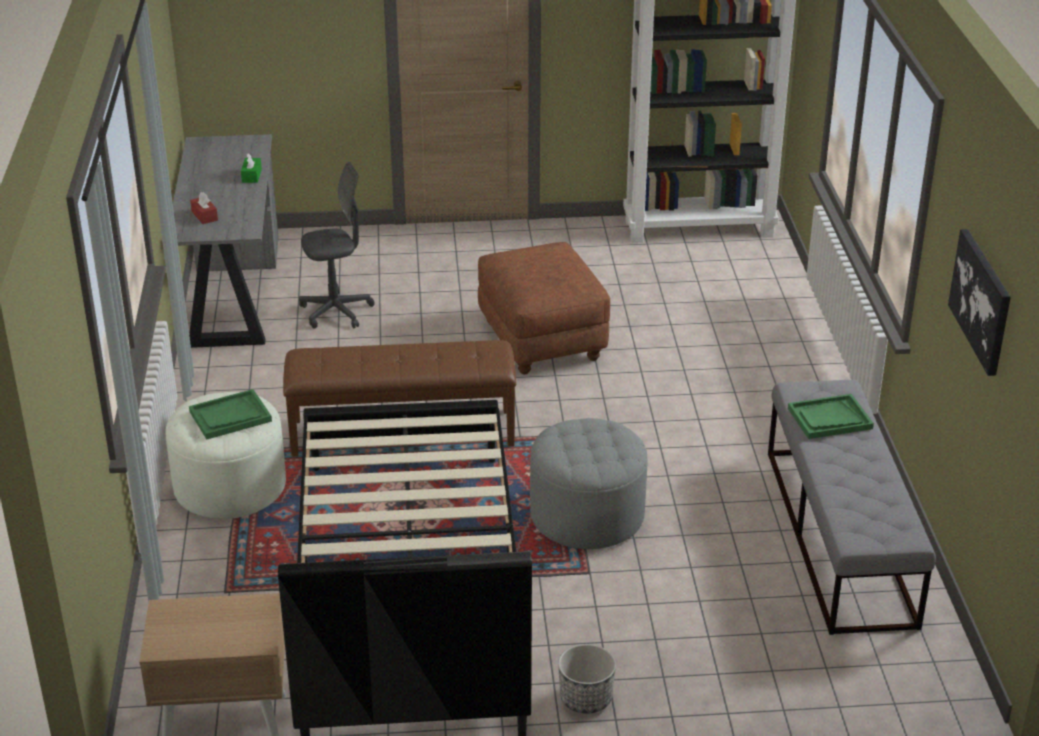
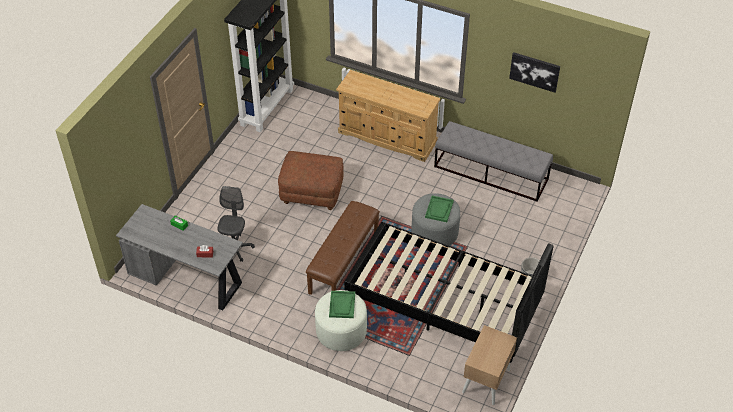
camera: 60 degrees left, 15 degrees up
(782, 372) = (388, 137): none -> beige dresser
(829, 419) = (468, 139): green tray -> green tray (439, 209)

